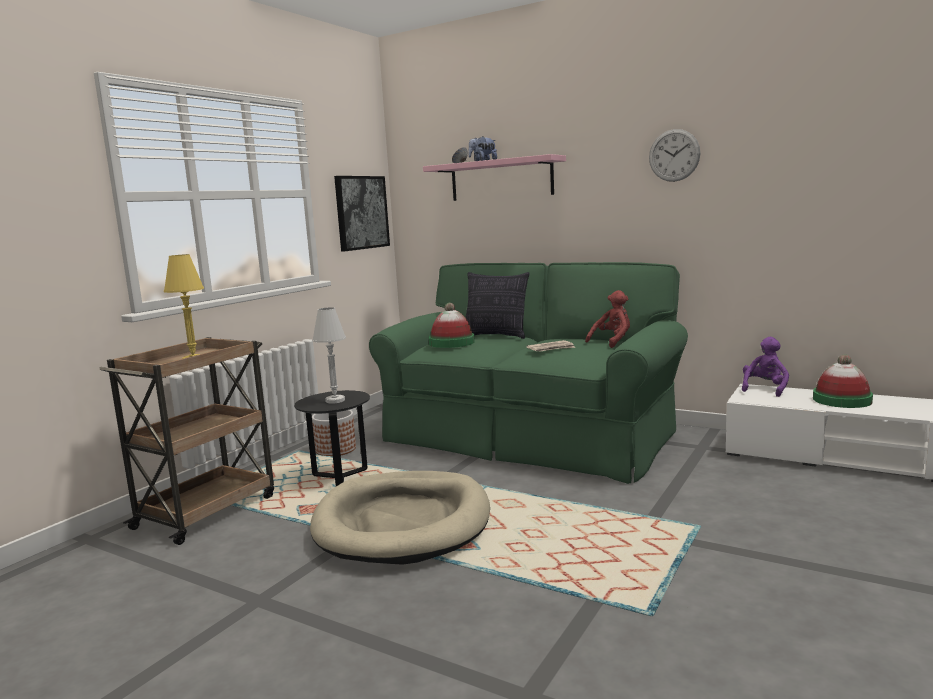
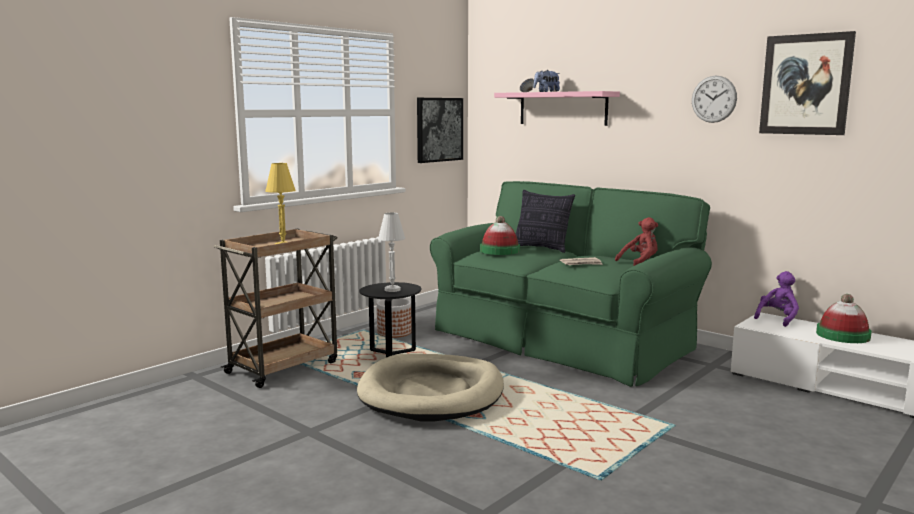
camera: 10 degrees right, 0 degrees up
(777, 131) = (805, 84): none -> picture

